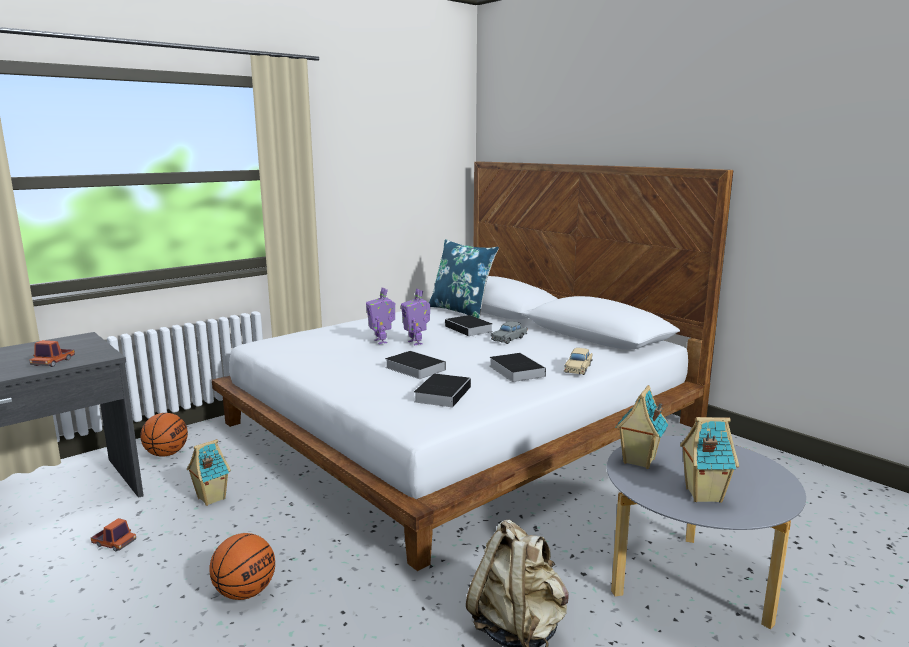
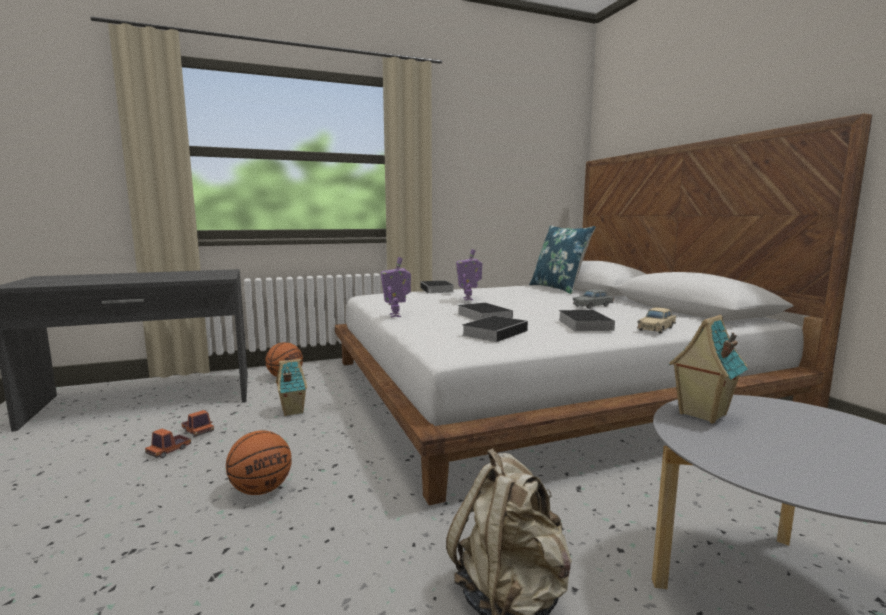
camera: 20 degrees right, 5 degrees down
(53, 362) = (184, 278): toy truck -> toy truck (169, 451)
(416, 342) = (499, 301): toy robot -> toy robot (396, 315)
(470, 329) = (557, 298): book -> book (437, 290)
(702, 495) = (792, 463): toy house -> none

